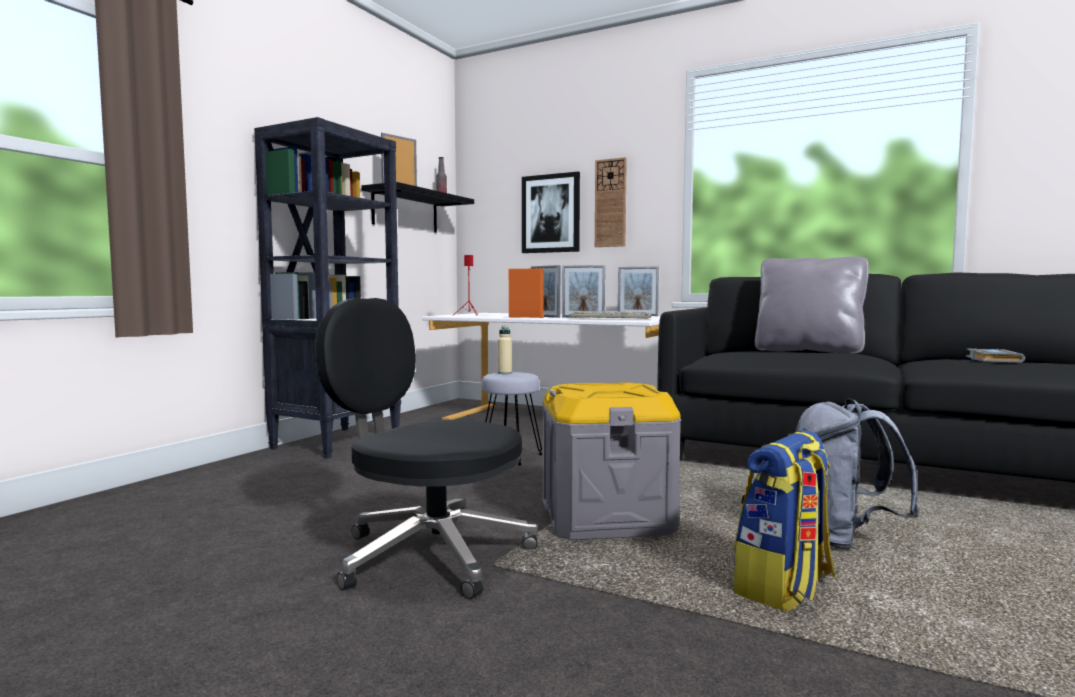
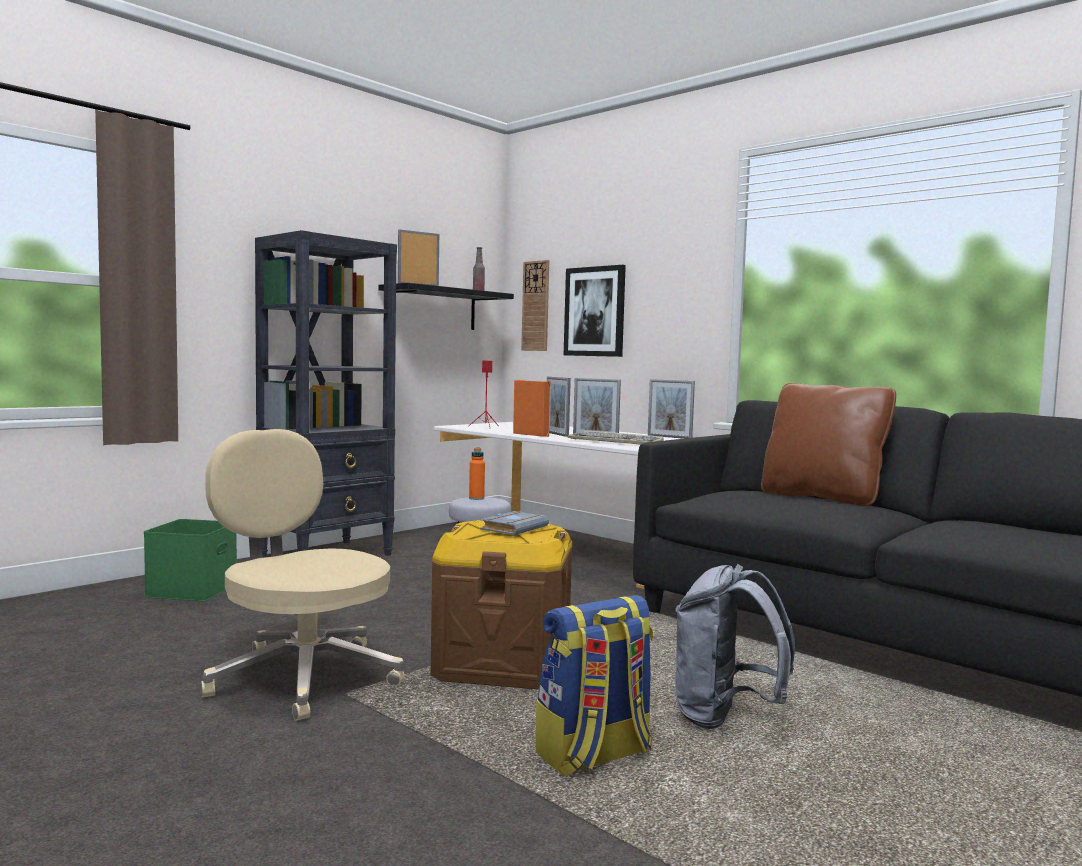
camera: 15 degrees right, 0 degrees up
(228, 485) = (193, 590): none -> green storage box
(429, 554) = (302, 677): black office chair -> beige office chair
(504, 373) = (476, 498): beige bottle -> orange bottle
(605, 517) = (503, 663): grey storage box -> brown storage box
(610, 203) = (656, 302): wall clock -> wall clock (536, 306)
(808, 351) = (822, 497): grey pillow -> brown pillow
(991, 360) = (1012, 528): grey book -> grey book (513, 528)

